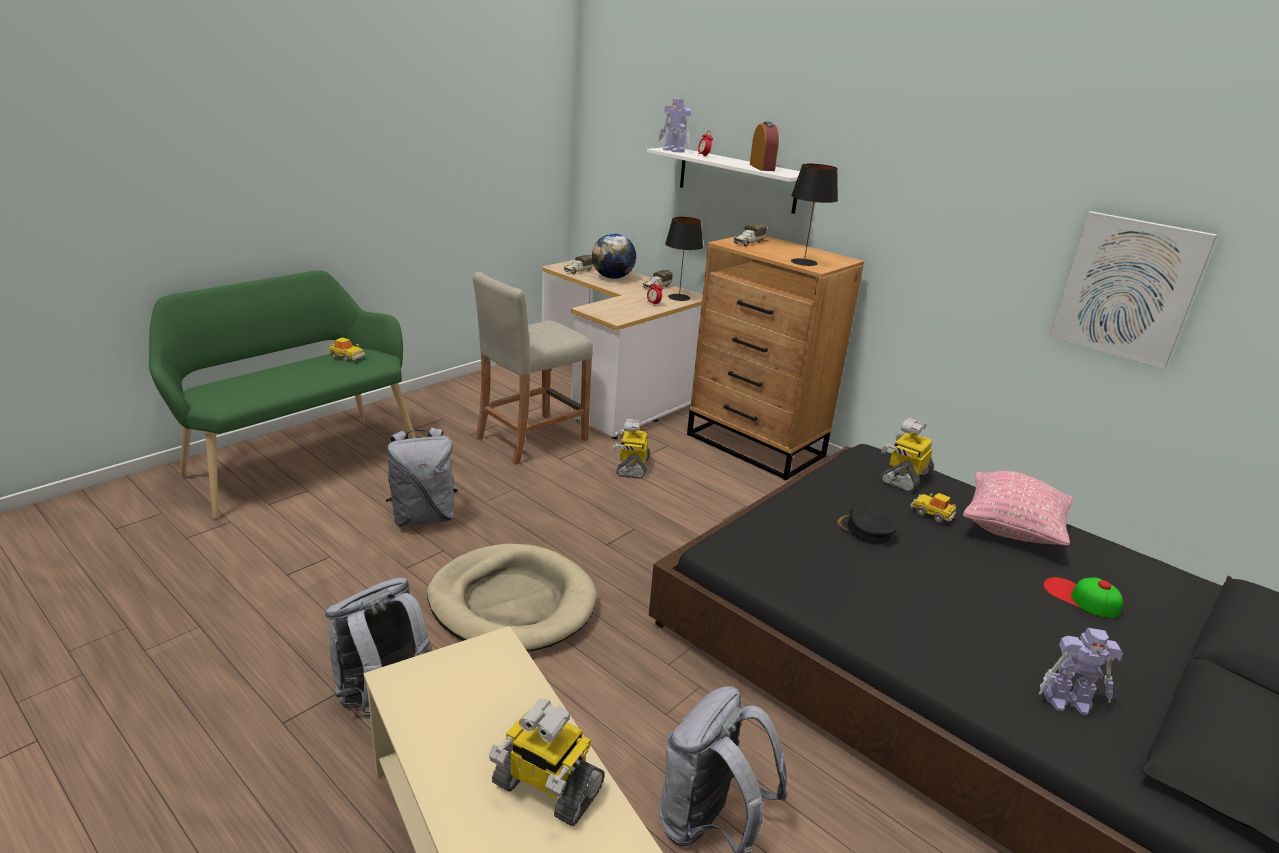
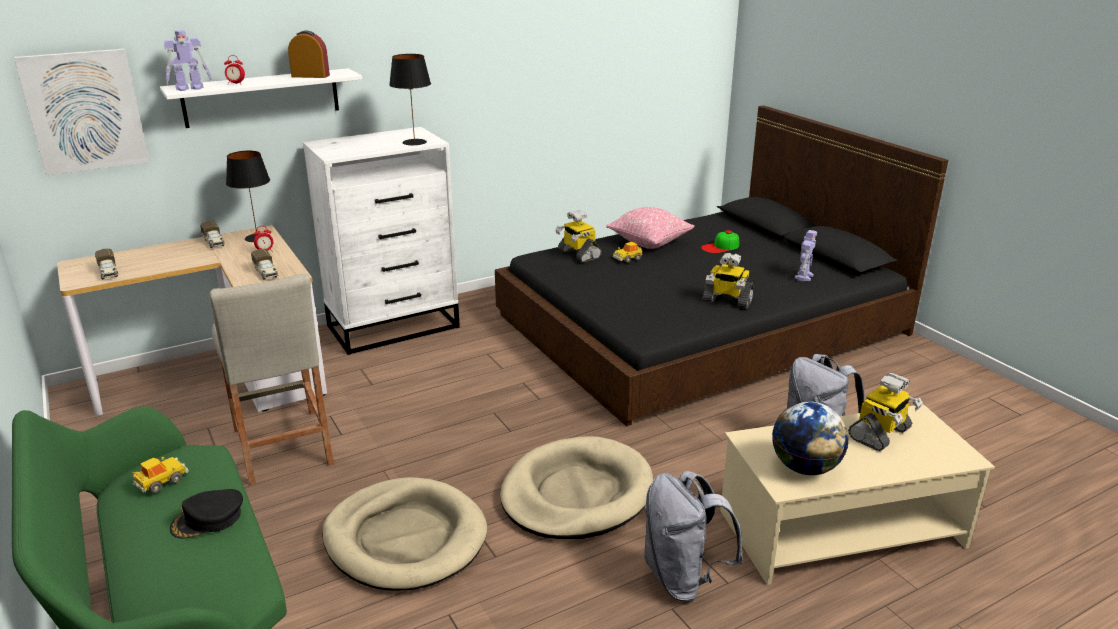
camera: 70 degrees left, 0 degrees up
(423, 517) = (405, 538): grey backpack -> beige dog bed
(612, 277) = (156, 258): globe -> globe (805, 468)
(632, 466) = (386, 395): toy robot -> toy robot (727, 301)
(748, 243) = (339, 148): toy truck -> toy truck (266, 273)
(756, 446) = (394, 326): brown dresser -> white dresser
(864, 530) = (636, 284): black cap -> black cap (208, 519)
(1128, 288) = (591, 78): picture -> picture (84, 111)

